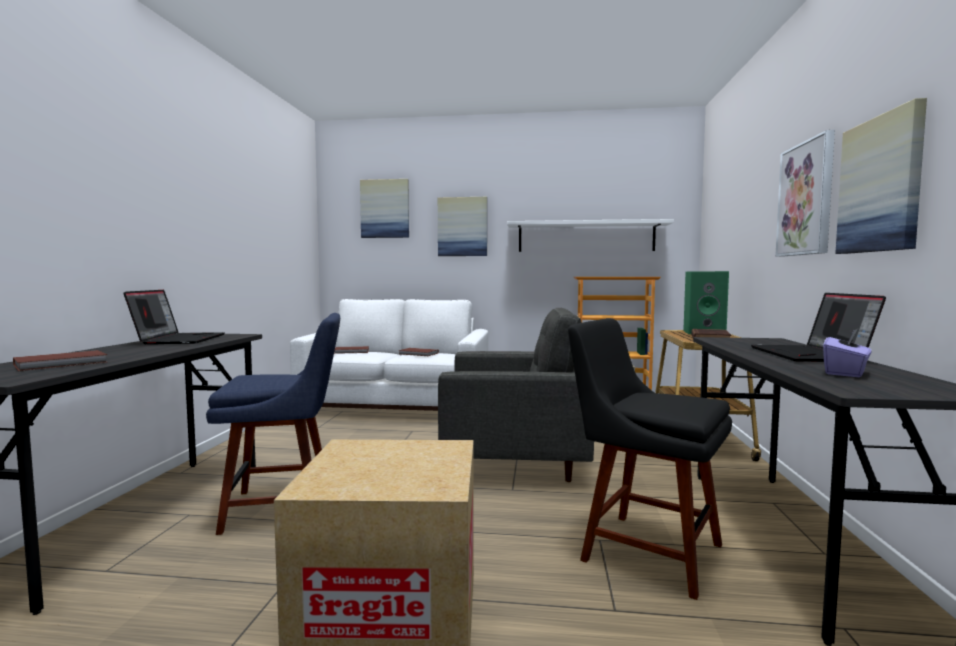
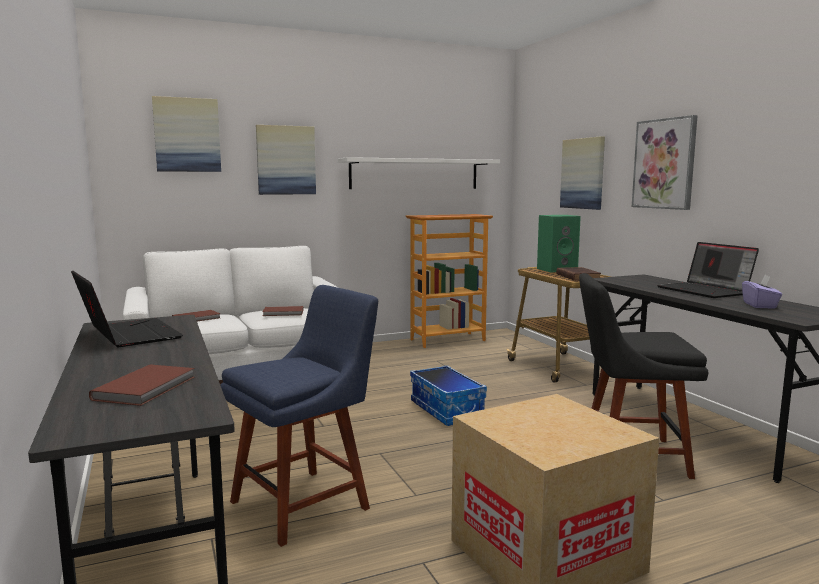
camera: 30 degrees left, 5 degrees up
(516, 461) = (447, 410): grey armchair -> storage box
(880, 185) = (745, 166): picture -> picture (583, 173)

